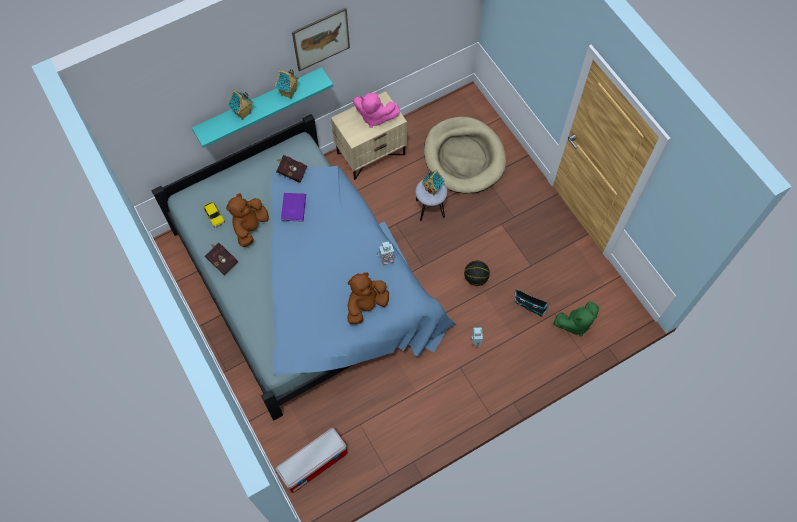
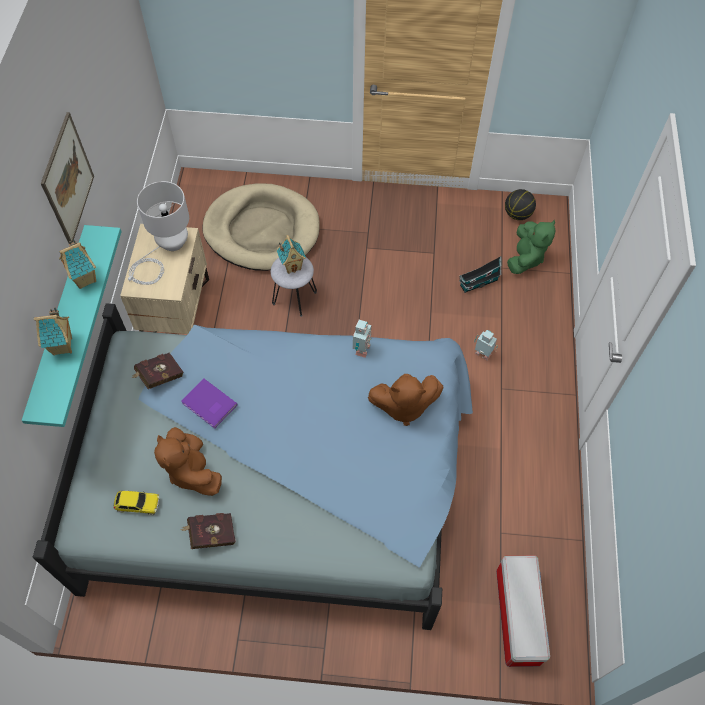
camera: 55 degrees left, 5 degrees down
(366, 305) = (403, 406): brown plush toy -> brown plush toy turned 90 degrees counterclockwise
(374, 117) = (162, 253): pink plush toy -> grey table lamp
(476, 278) = (410, 309): basketball -> basketball (517, 214)

